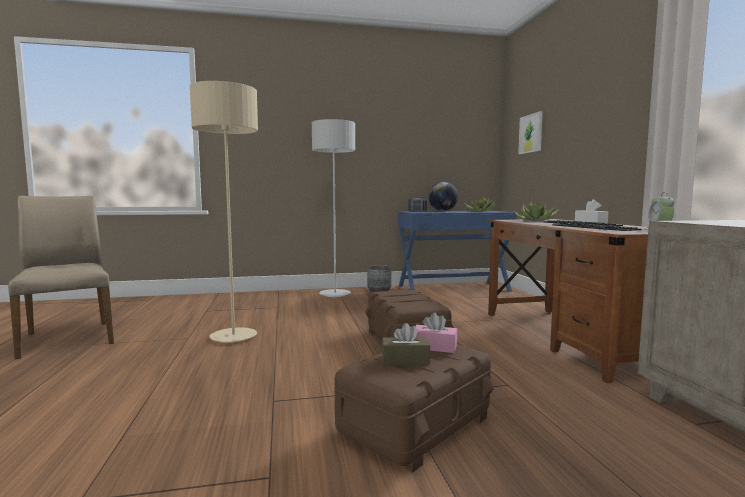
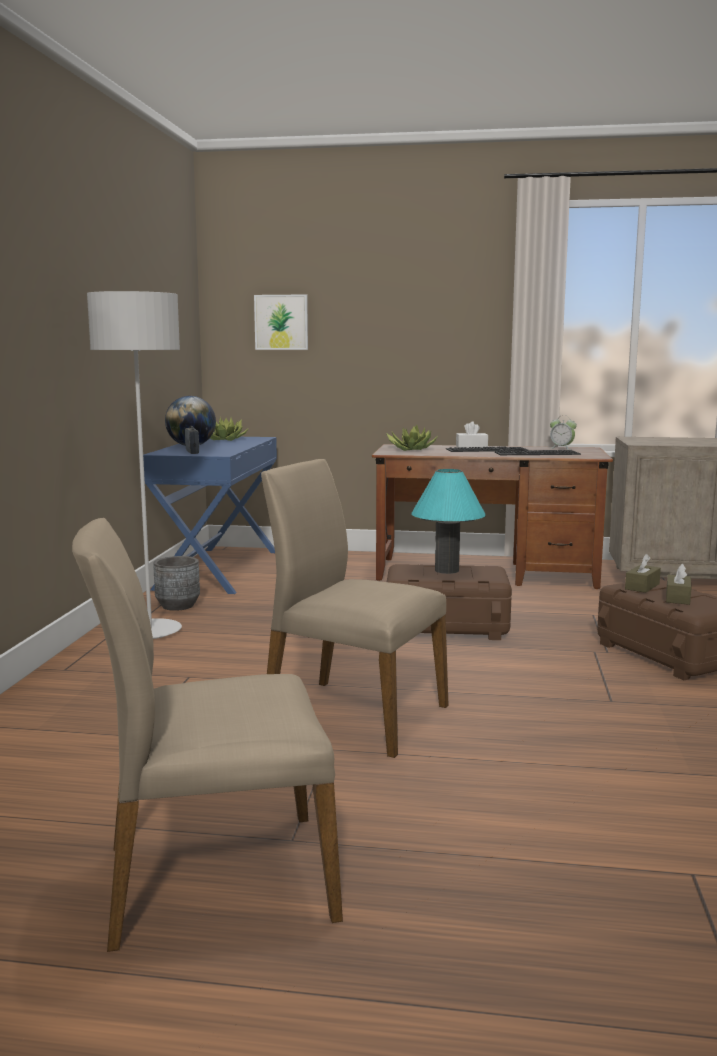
camera: 70 degrees left, 5 degrees up
(233, 337) = (353, 714): beige floor lamp -> beige chair
(411, 298) = (447, 570): none -> turquoise table lamp
(434, 347) = (642, 586): pink tissue box -> brown tissue box

